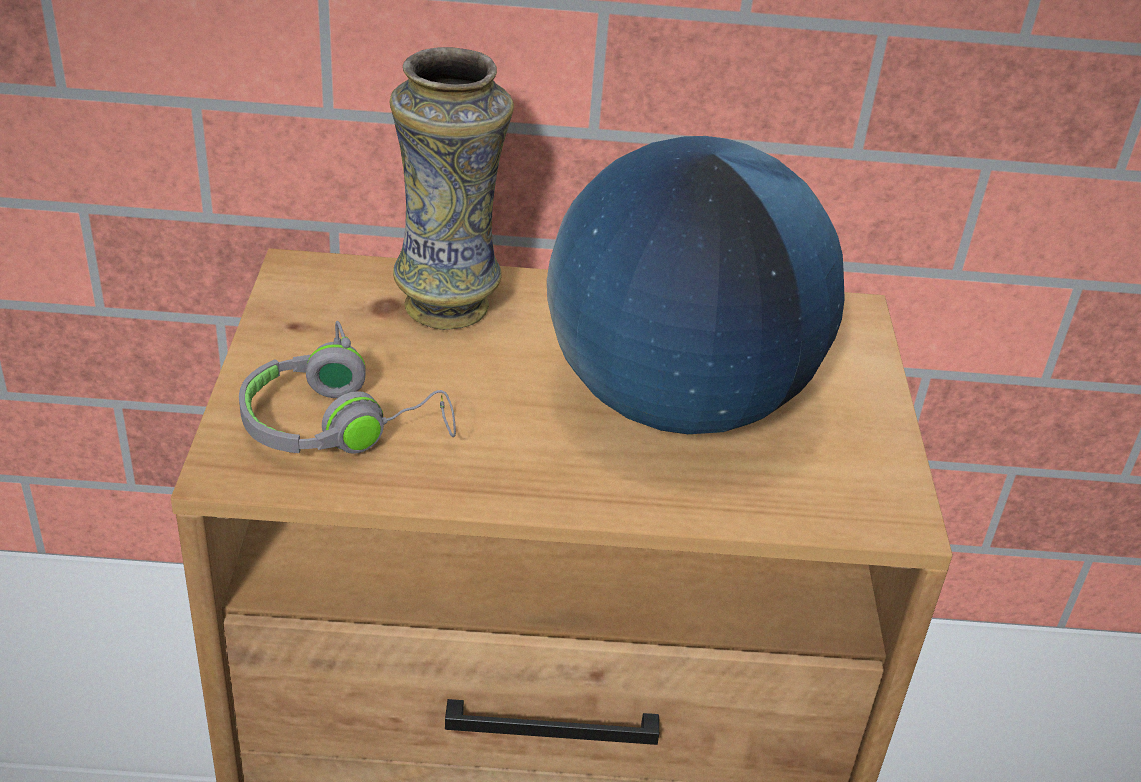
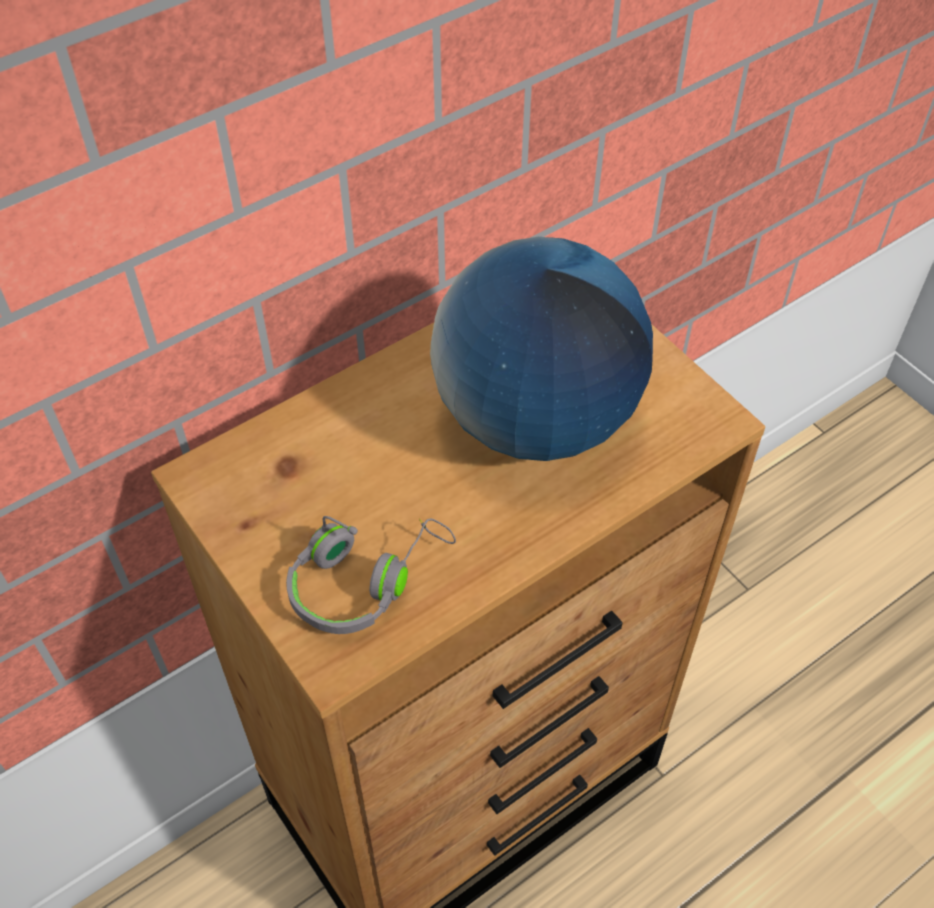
camera: 35 degrees left, 15 degrees up
(448, 305) = (326, 437): vase -> none

